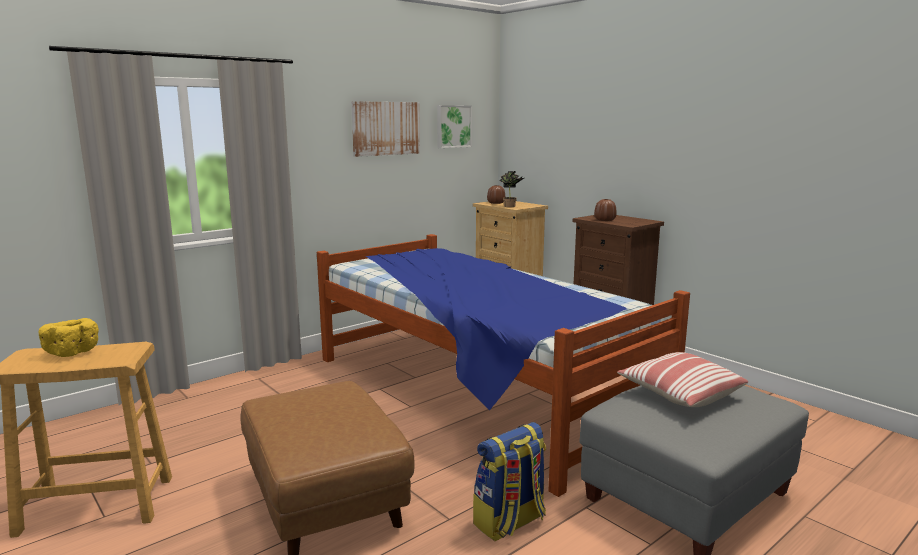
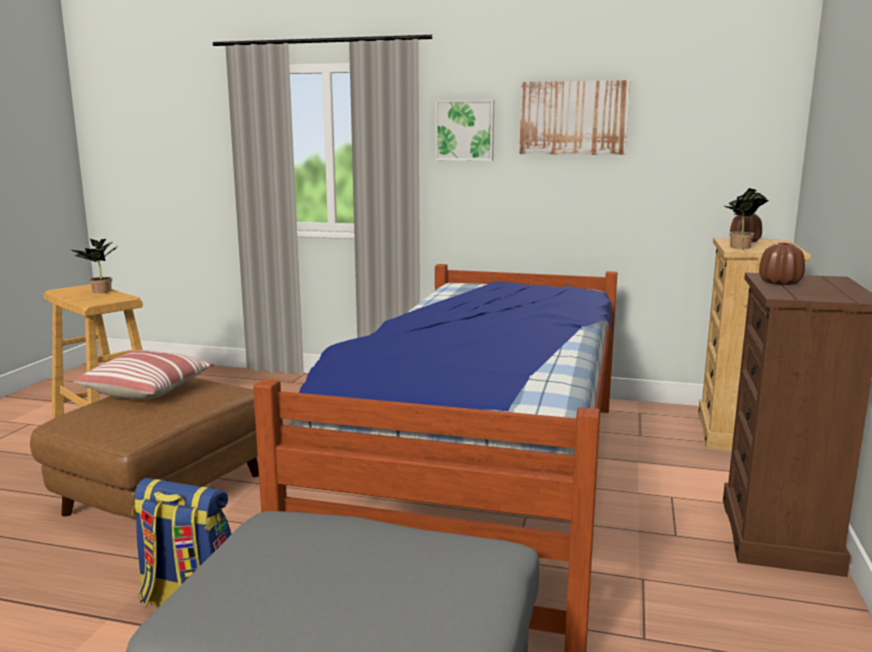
camera: 55 degrees right, 0 degrees up
(73, 352) = (100, 292): yellow bowl -> potted plant
(453, 126) = (700, 116): picture -> picture (465, 130)
(679, 394) = (368, 553): pillow -> pillow (148, 390)

